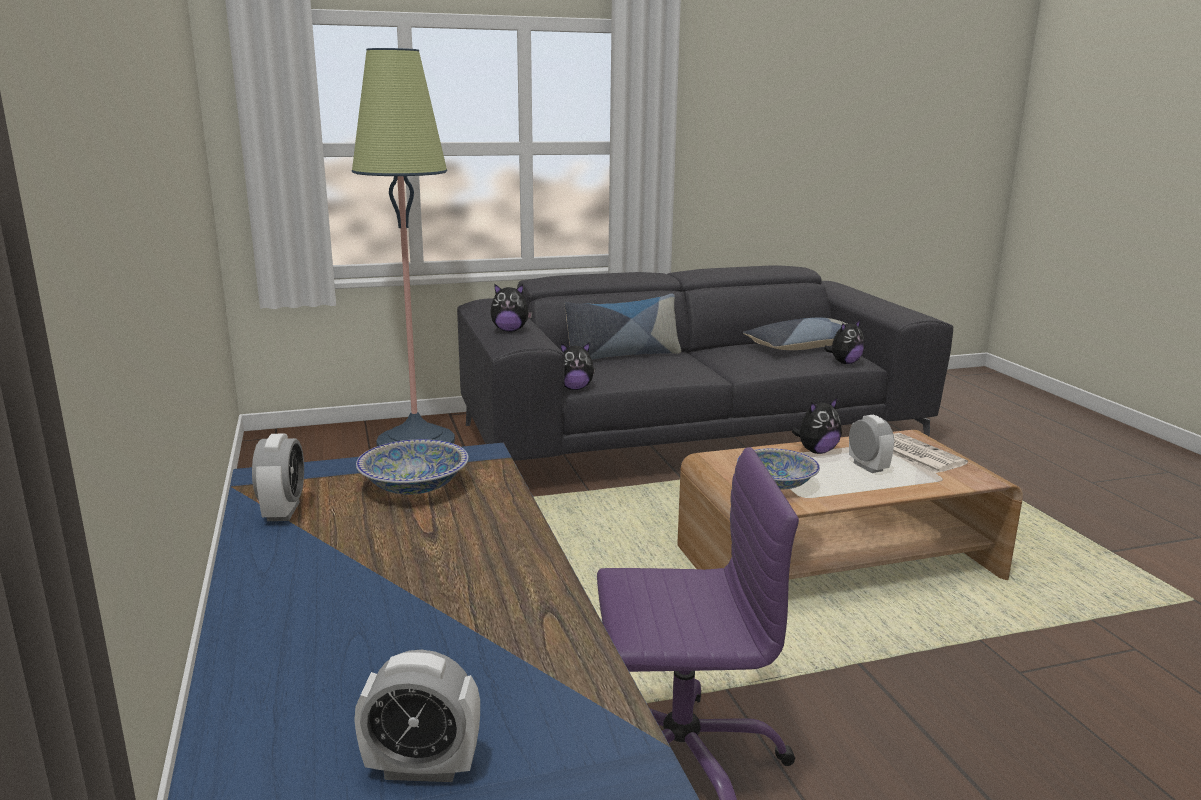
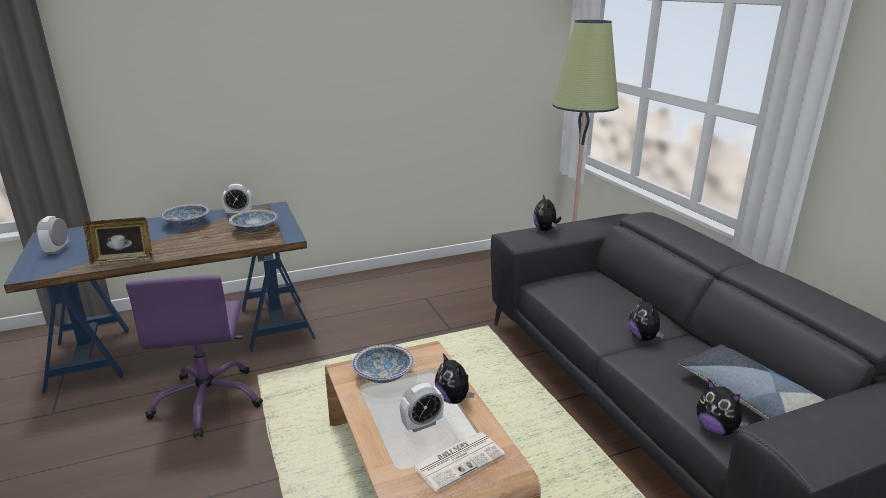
camera: 85 degrees right, 5 degrees up
(310, 570) = (187, 223): none -> bowl
(555, 617) = (123, 261): none -> picture frame
(574, 388) = (537, 286): plush toy -> plush toy (644, 338)
(622, 355) = (629, 297): pillow -> none

